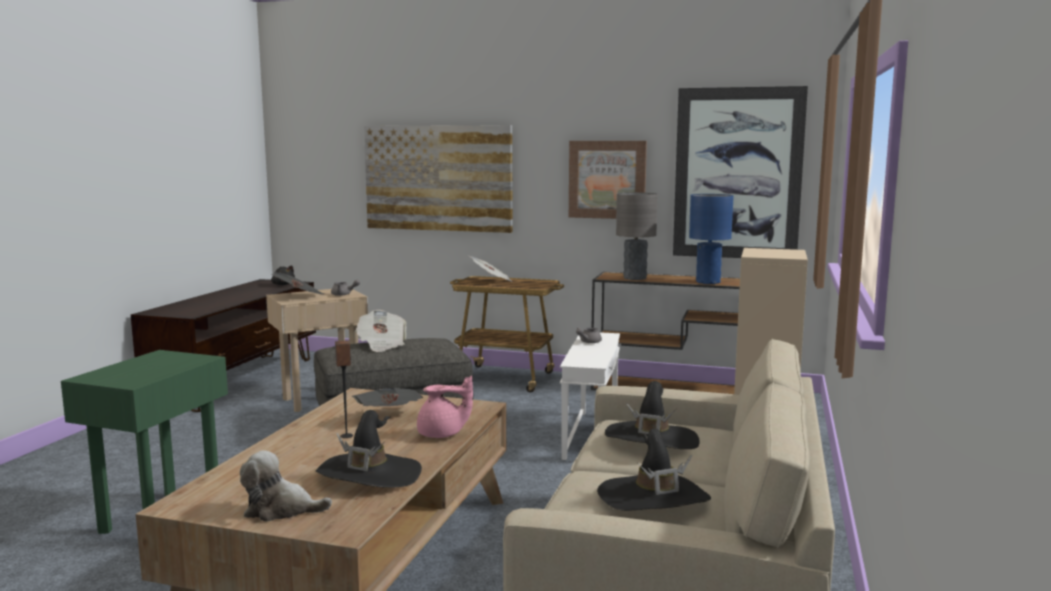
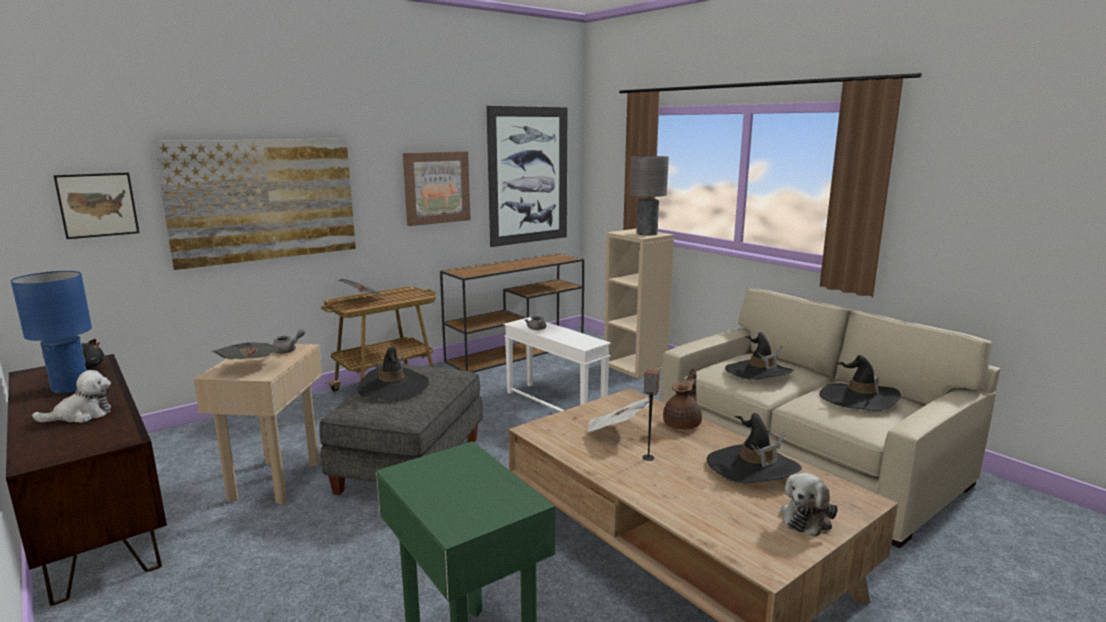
camera: 55 degrees left, 5 degrees up
(215, 302) = (81, 415): none -> plush toy
(330, 172) = (98, 205): none -> picture
(382, 345) = (394, 388): newspaper -> black hat
(442, 434) = (683, 424): pink teapot -> brown teapot
(634, 278) = (484, 271): grey table lamp -> grey table lamp (647, 234)
(707, 282) = (535, 263): blue table lamp -> blue table lamp (70, 388)

